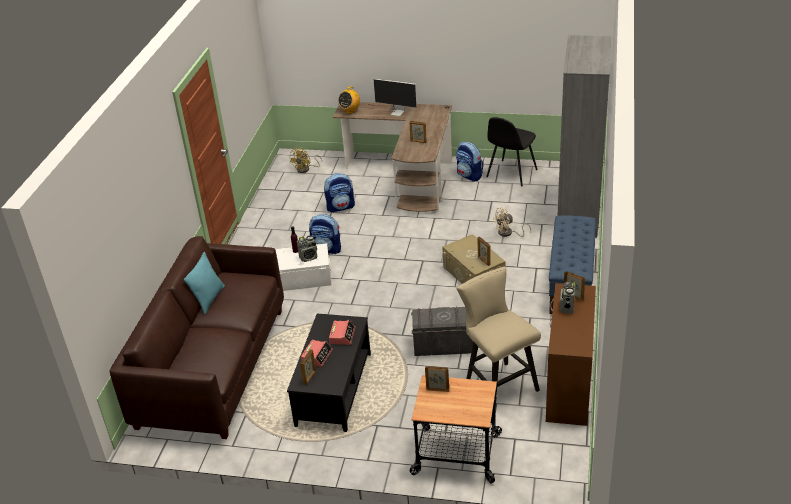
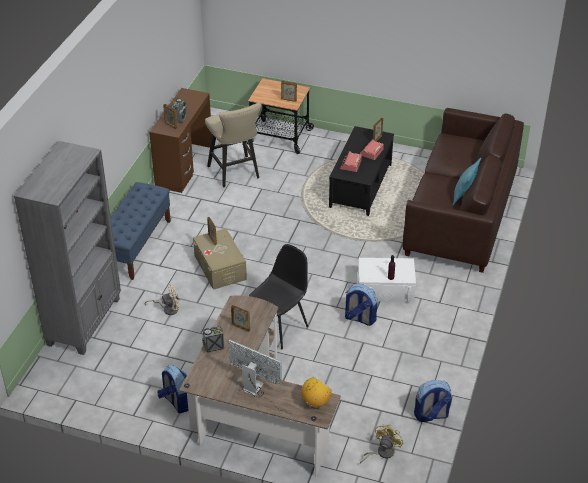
camera: 175 degrees left, 5 degrees up
(308, 257) = (378, 267): radio -> radio (213, 346)
(340, 207) = (340, 376): backpack -> backpack (431, 415)
(444, 346) = (267, 206): grey storage box -> none
(511, 174) = (126, 395): black chair -> black chair (278, 326)

